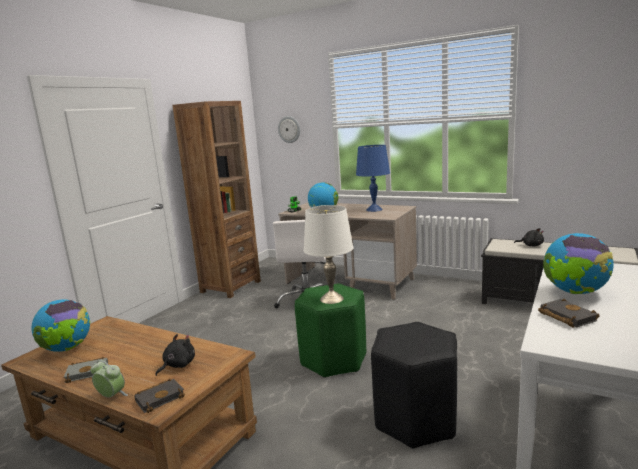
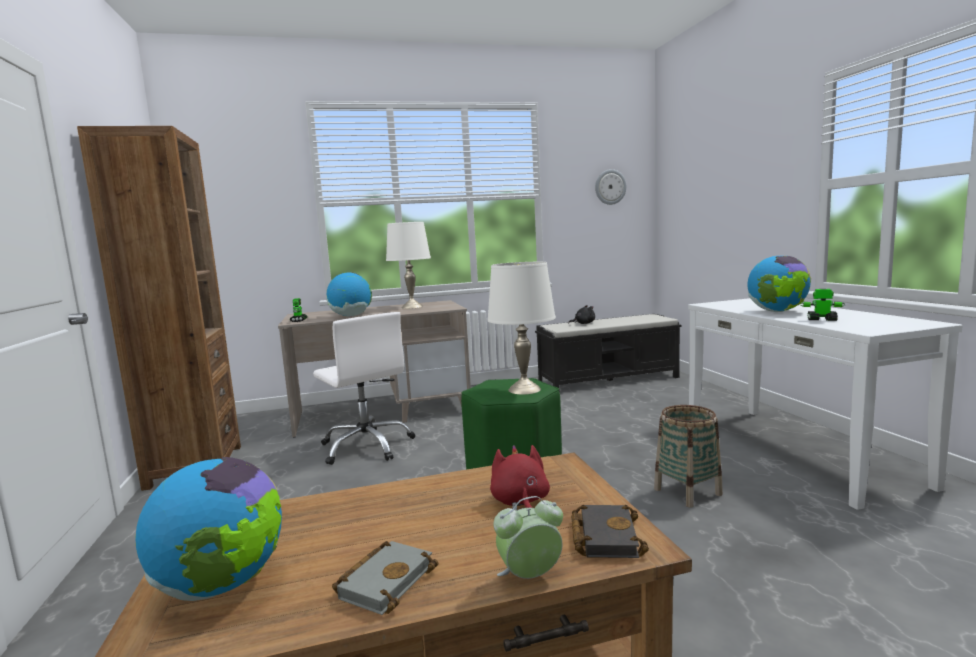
camera: 45 degrees left, 5 degrees down
(178, 365) = (520, 502): black plush toy -> red plush toy
(289, 129) = (237, 208): wall clock -> wall clock (610, 187)
(374, 209) = (412, 307): blue table lamp -> white table lamp
(417, 420) = (687, 492): black stool -> basket
(565, 317) = (821, 320): black book -> toy robot

